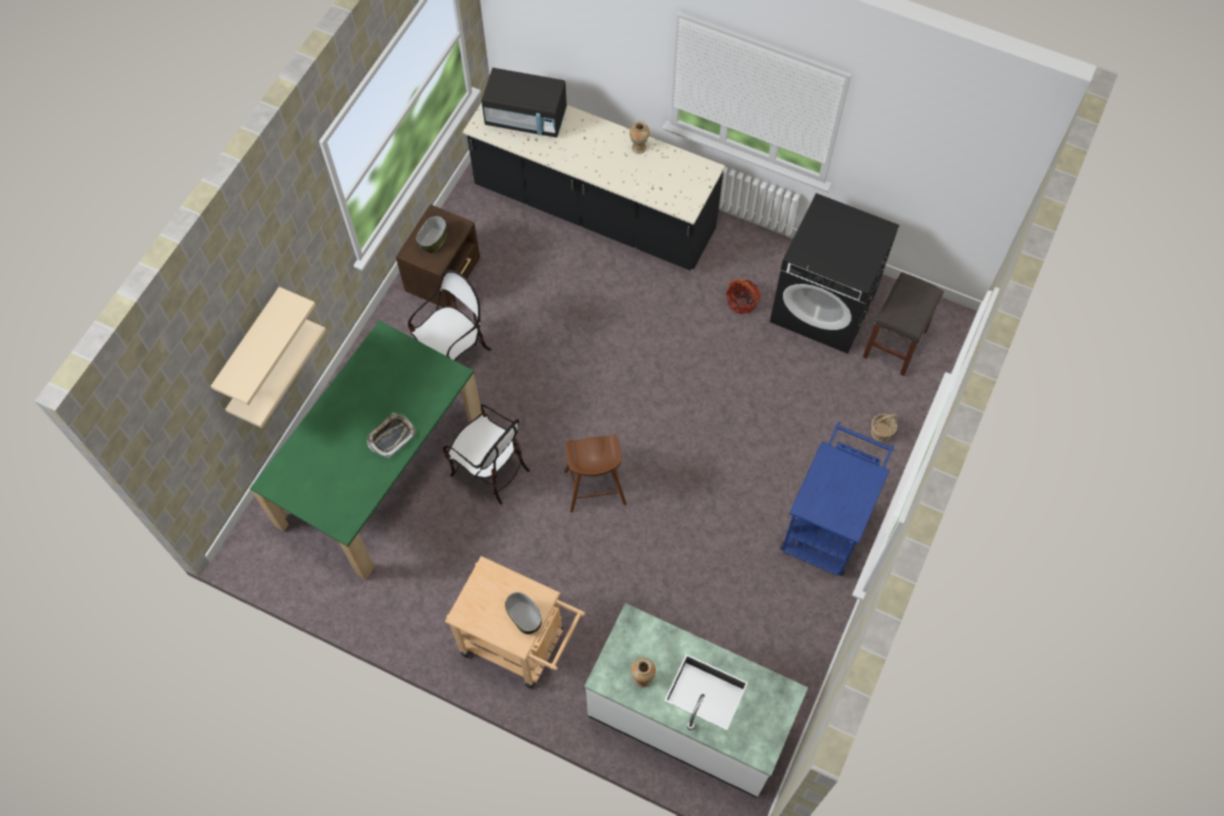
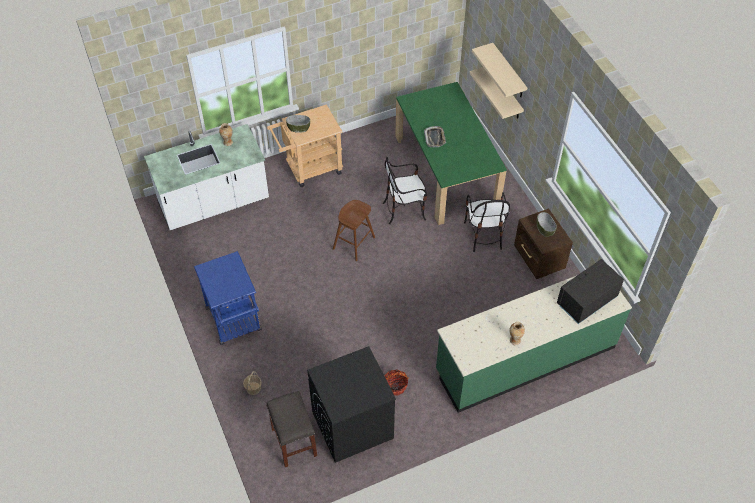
camera: 130 degrees right, 10 degrees down
(594, 210) = (525, 359): black counter -> green counter

